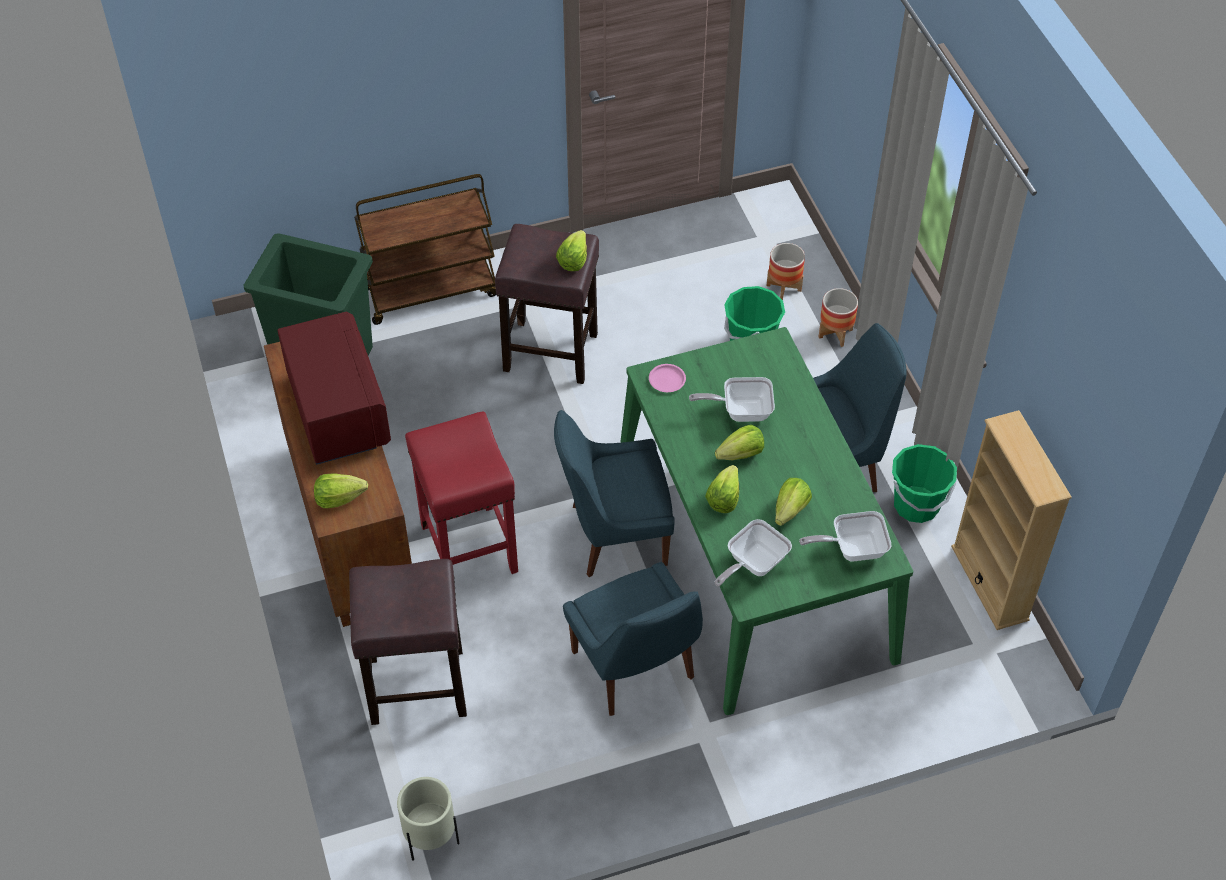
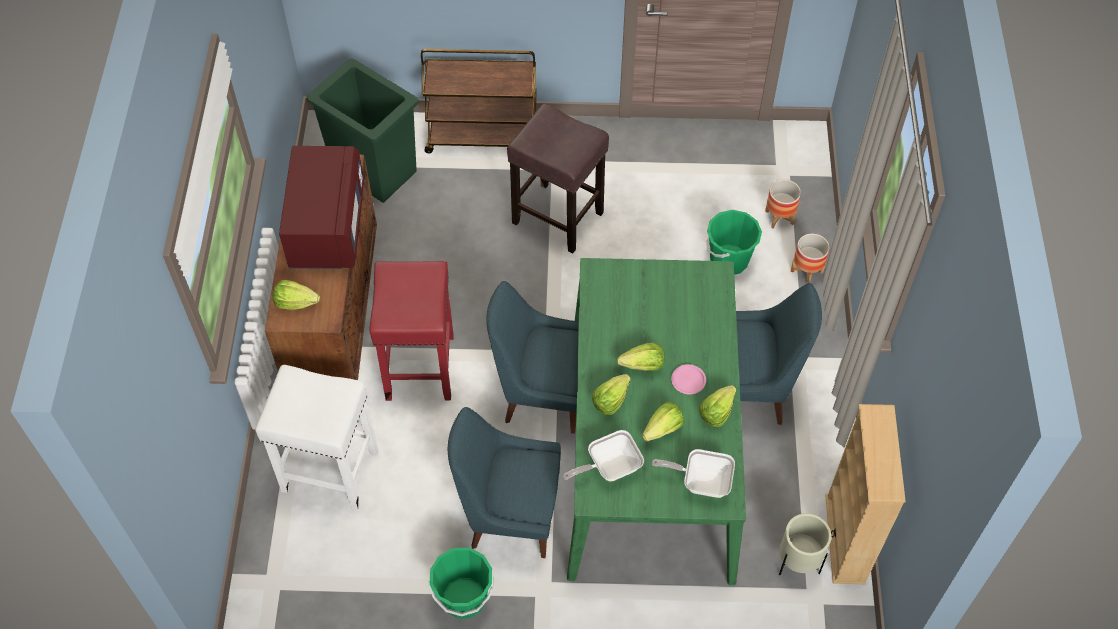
camera: 20 degrees right, 5 degrees up
(415, 687) = (328, 471): brown stool -> white stool
(432, 840) = (287, 605): beige planter -> beige planter (798, 564)
(573, 260) = (577, 149): lettuce -> lettuce (716, 412)
(635, 668) = (510, 514): blue chair -> blue chair turned 105 degrees clockwise
(667, 380) = (609, 279): pink plate -> pink plate (688, 380)
(741, 411) = (660, 326): frying pan -> none
(916, 505) = (811, 447): green bucket -> green bucket (464, 598)

